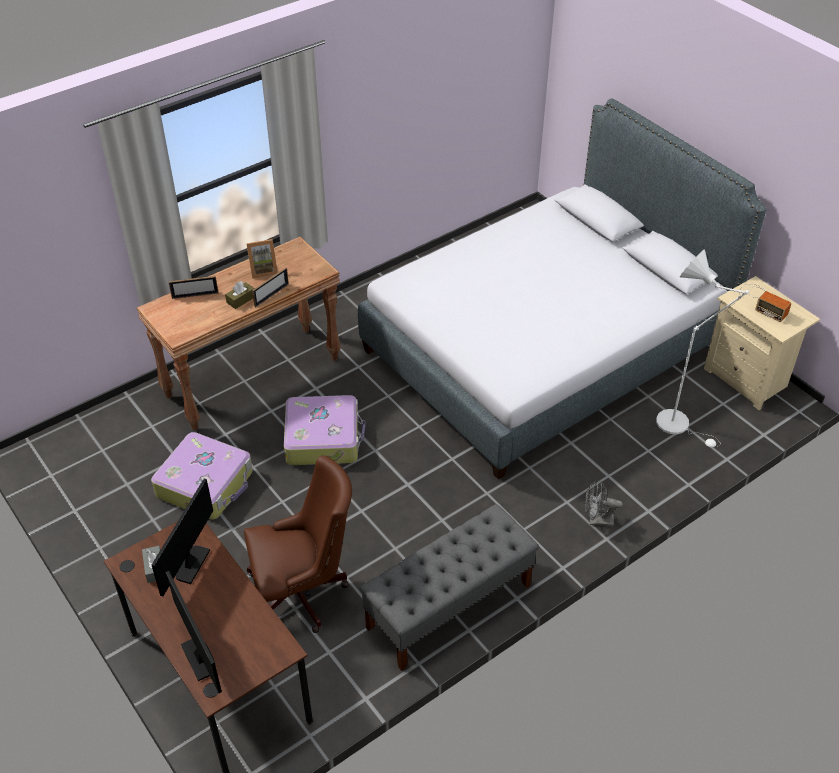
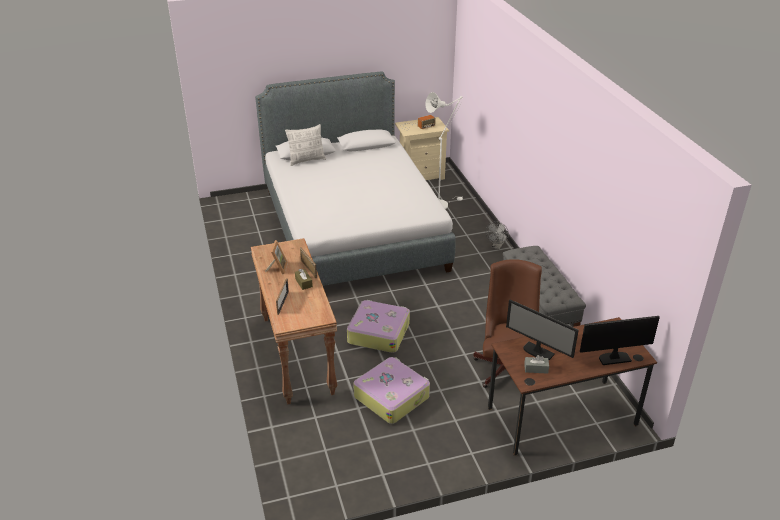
camera: 70 degrees left, 10 degrees down
(576, 225) = (307, 160): none -> pillow

